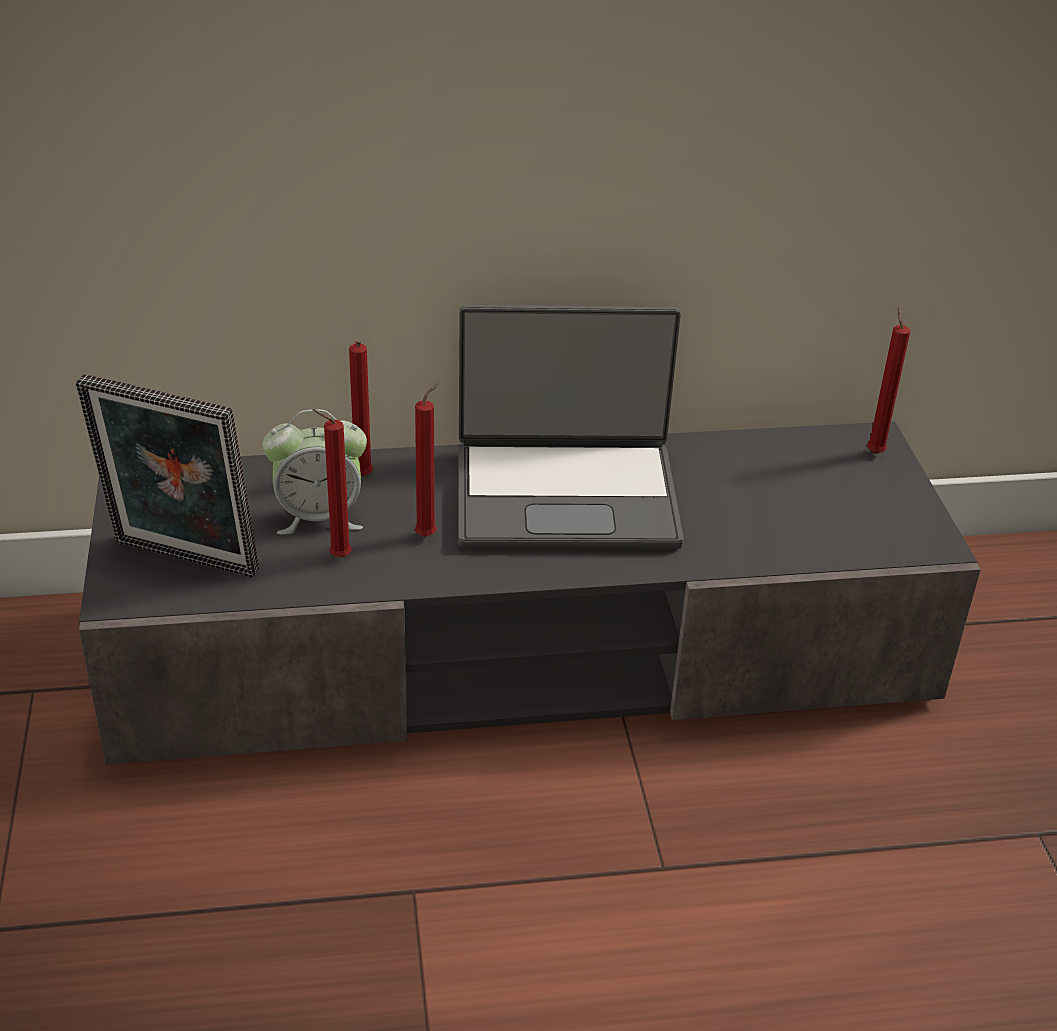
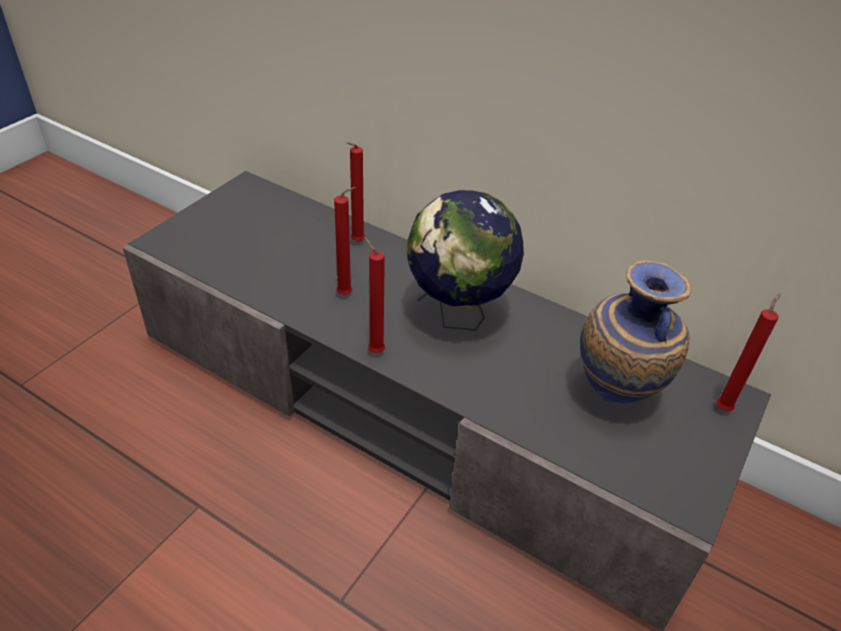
camera: 40 degrees right, 5 degrees up
(182, 562) = (209, 239): picture frame -> none
(319, 517) = (305, 252): alarm clock -> none
(337, 557) = (283, 279): red candle -> red candle (374, 350)
(566, 495) = (458, 316): laptop -> globe
(787, 490) = (616, 396): none -> vase

